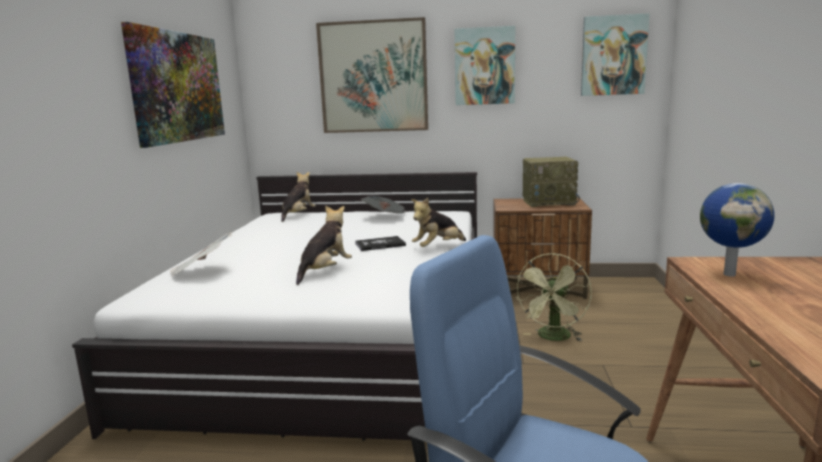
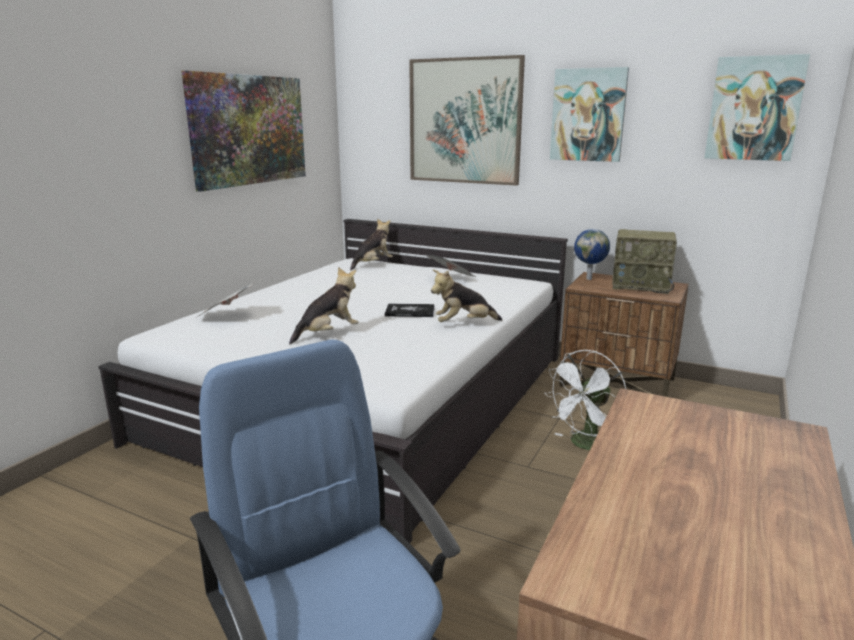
camera: 20 degrees right, 5 degrees up
(553, 338) = (585, 445): green fan -> white fan
(729, 274) = (654, 425): globe -> globe (589, 279)

